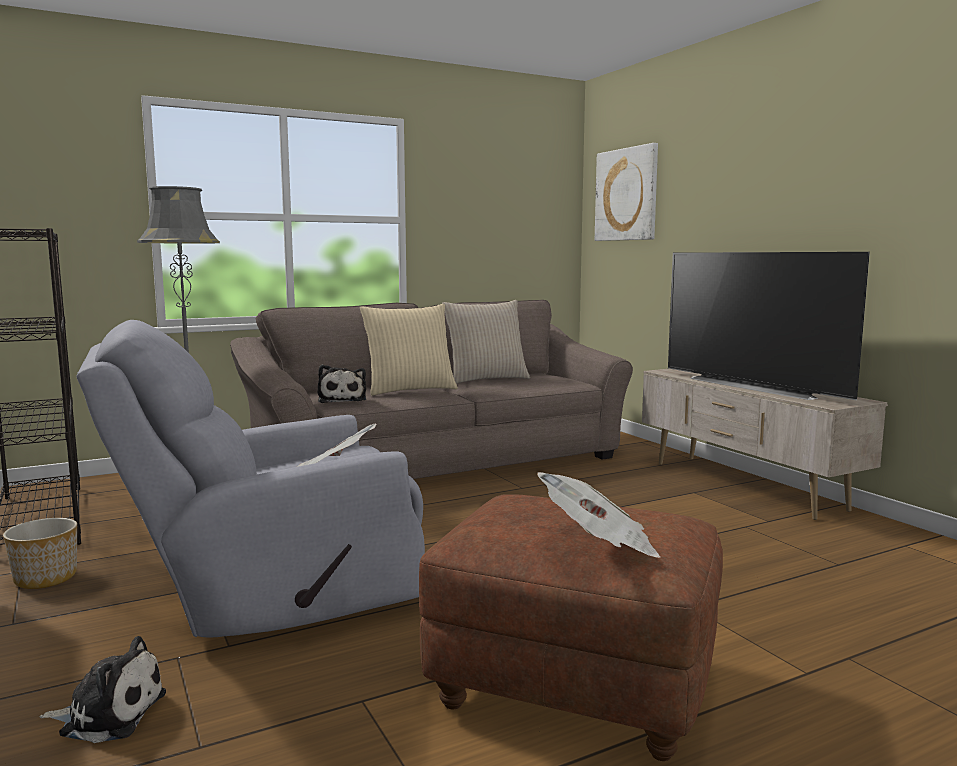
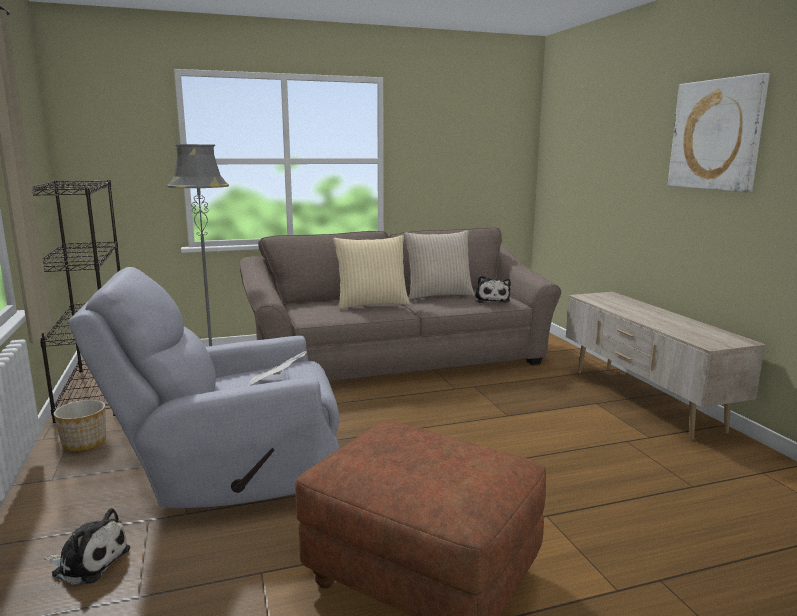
camera: 10 degrees right, 5 degrees up
(342, 399) = (315, 312): plush toy -> plush toy (491, 300)
(599, 545) = (427, 484): newspaper -> none
(626, 194) = (572, 138): picture -> picture (716, 135)
(756, 386) = (656, 319): television -> none

